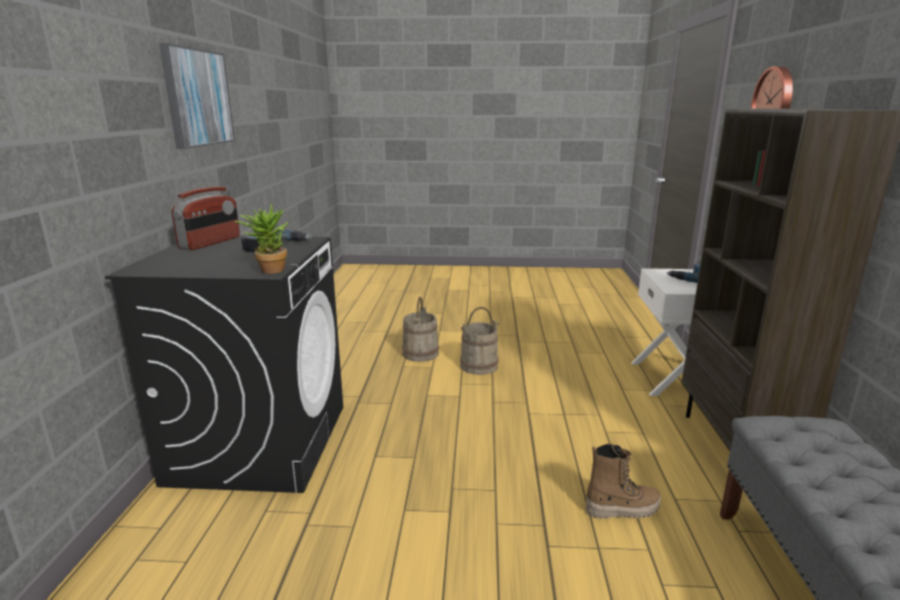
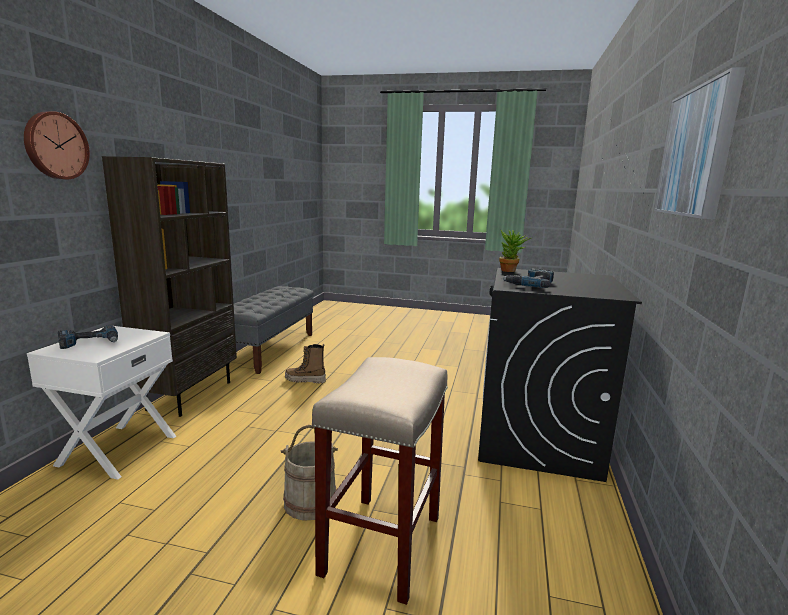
camera: 170 degrees left, 5 degrees down
(211, 243) = (598, 291): radio -> none
(420, 353) = (381, 543): beige bucket -> beige stool

